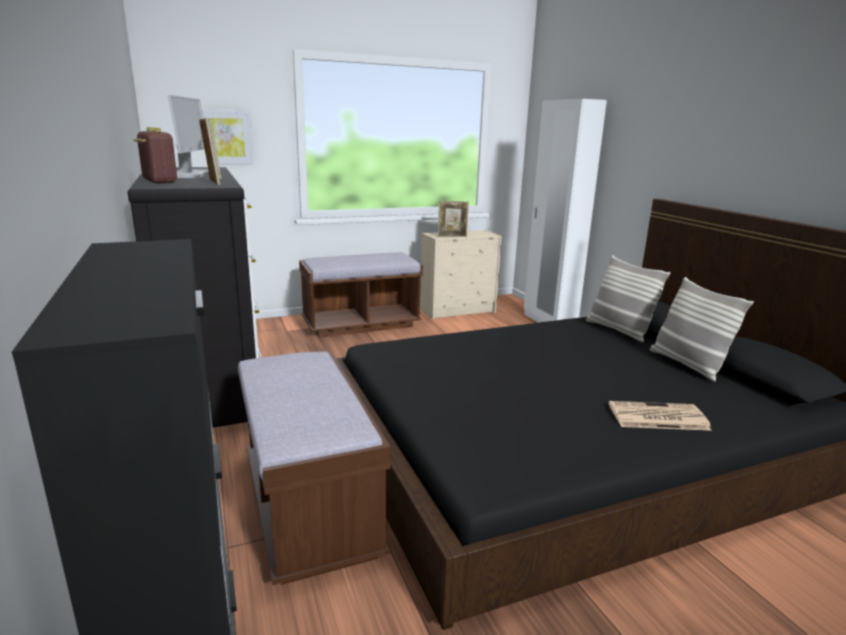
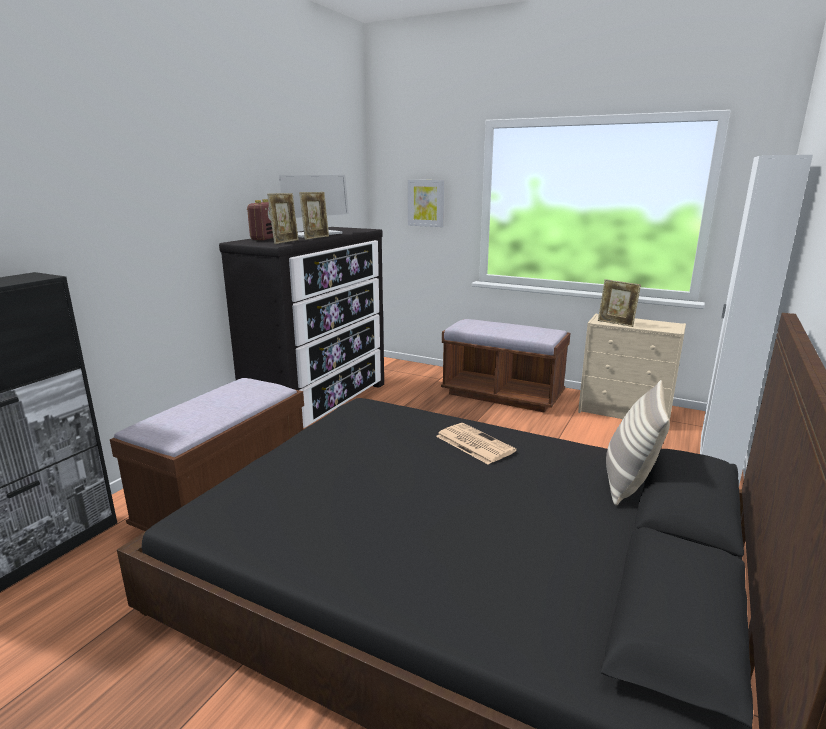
camera: 50 degrees right, 0 degrees up
(656, 417) = (412, 566): newspaper -> newspaper (473, 443)
(688, 364) = (608, 553): pillow -> none

